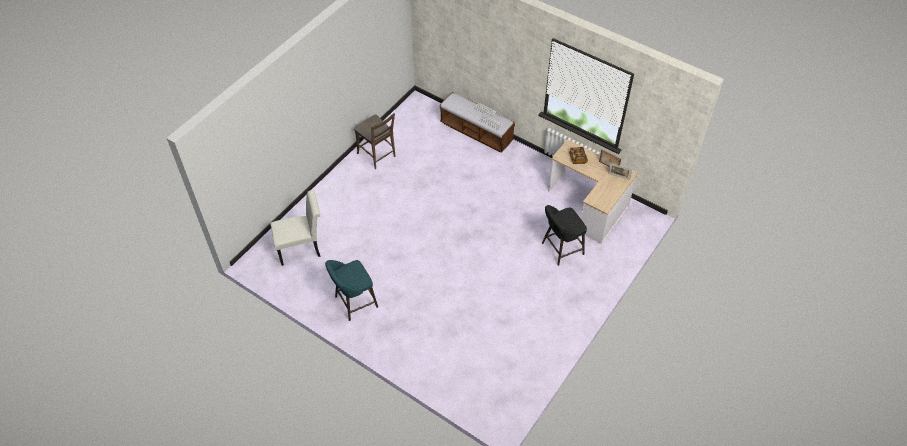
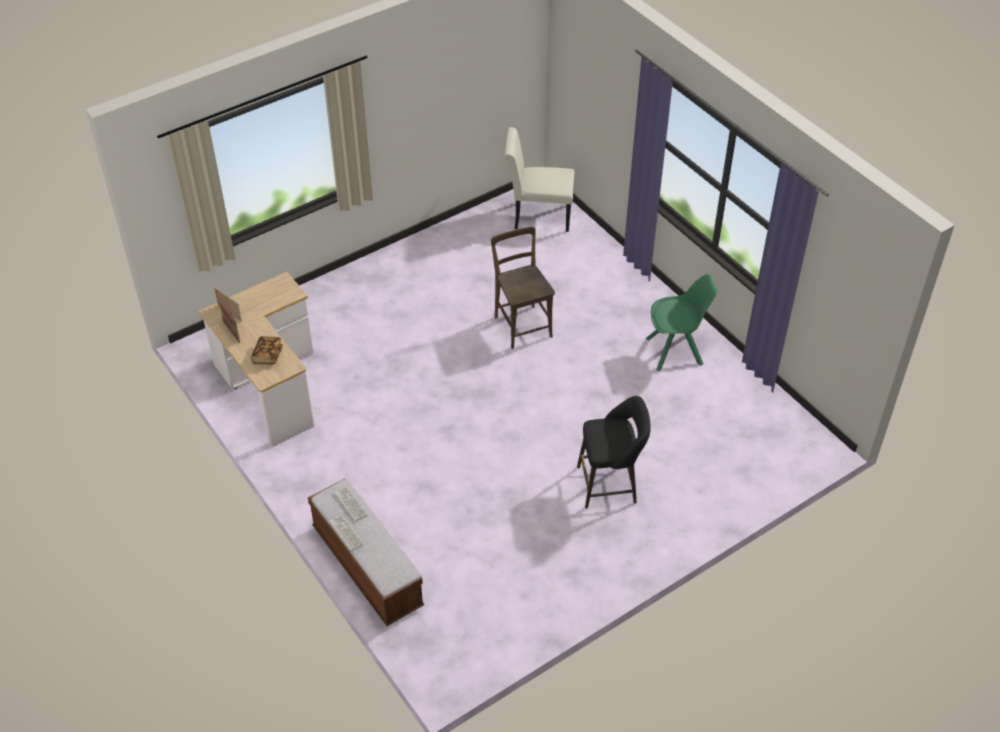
camera: 160 degrees left, 5 degrees down
(302, 248) = (738, 446): white chair -> white chair (537, 216)
(354, 303) = (676, 351): turquoise stool -> green chair
(377, 156) = (567, 574): brown chair -> brown chair (521, 324)
(560, 249) = (354, 339): black stool -> black stool (610, 484)

